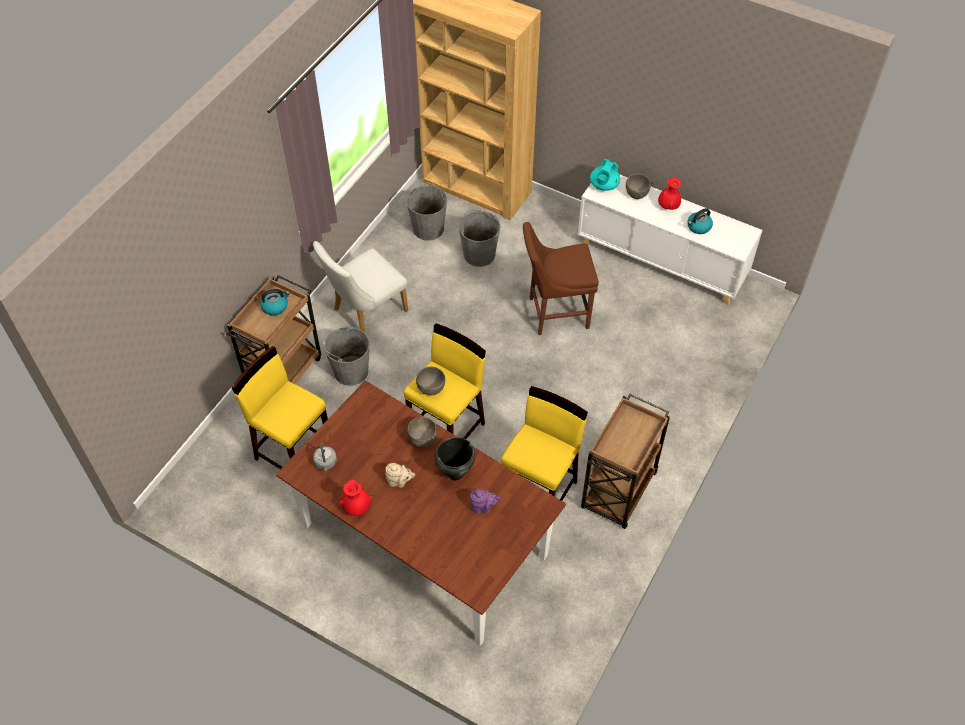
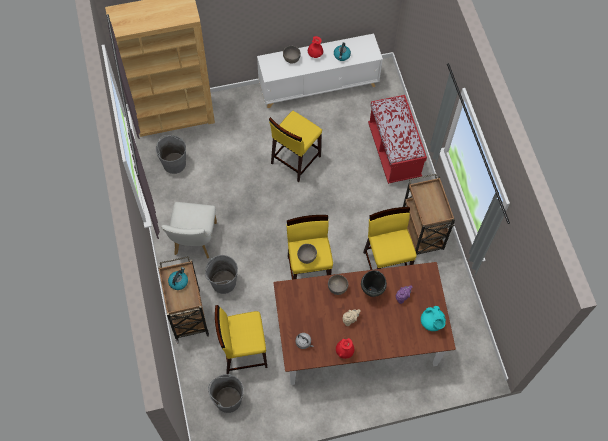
camera: 45 degrees left, 10 degrees up
(479, 254) = (219, 157): grey bucket -> grey bucket (228, 399)
(555, 313) = (295, 160): brown chair -> yellow stool
(604, 186) = (269, 67): turquoise teapot -> turquoise teapot (432, 322)
(678, 384) = (394, 151): none -> red bench

